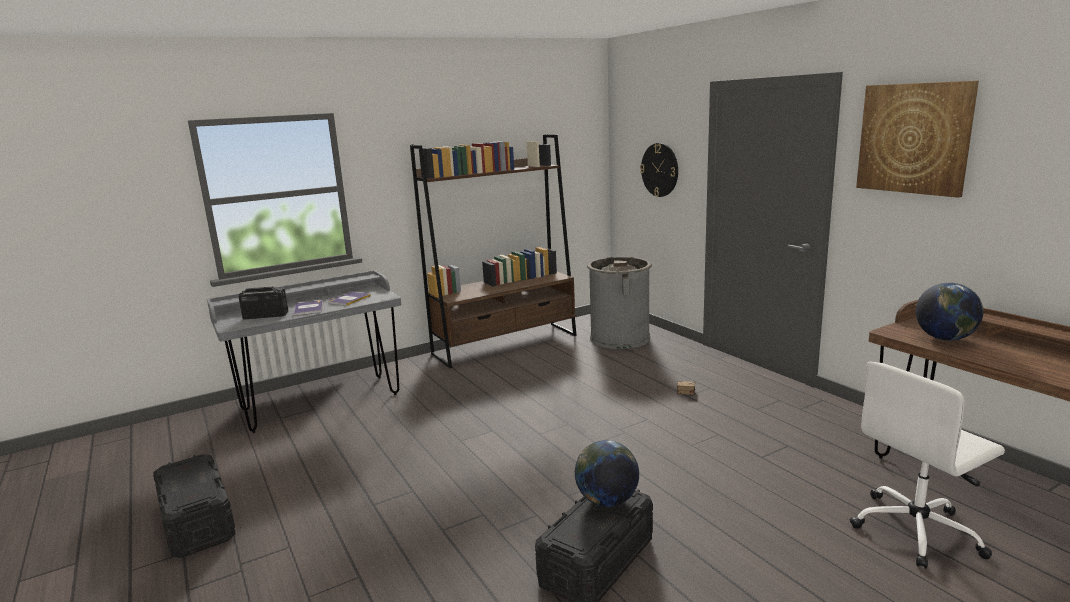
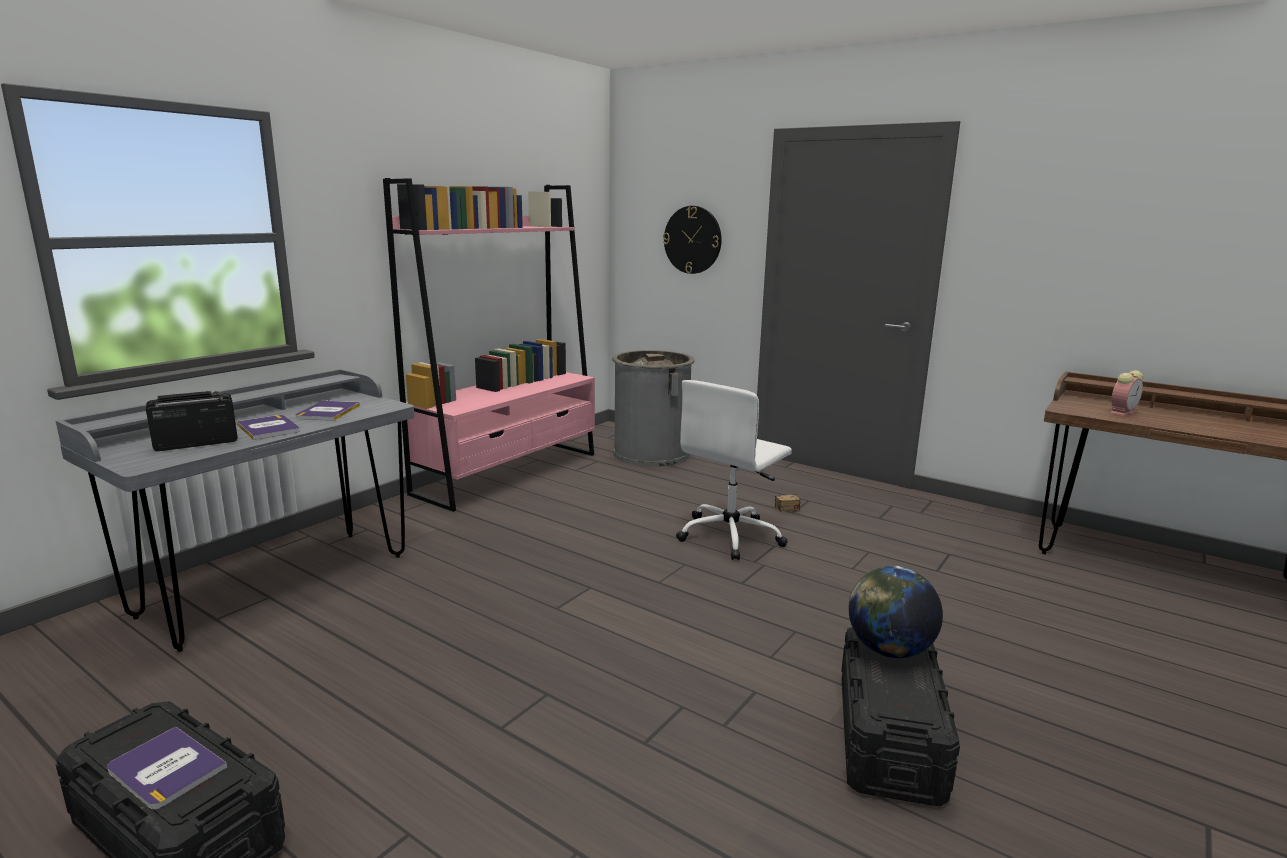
camera: 25 degrees left, 0 degrees up
(186, 485) = (166, 768): none -> book
(506, 344) = (508, 473): brown bookcase -> pink bookcase
(914, 138) = (1050, 197): picture -> none
(917, 530) = (1151, 623): white office chair -> white office chair (731, 536)
(945, 339) = (1122, 412): globe -> alarm clock

